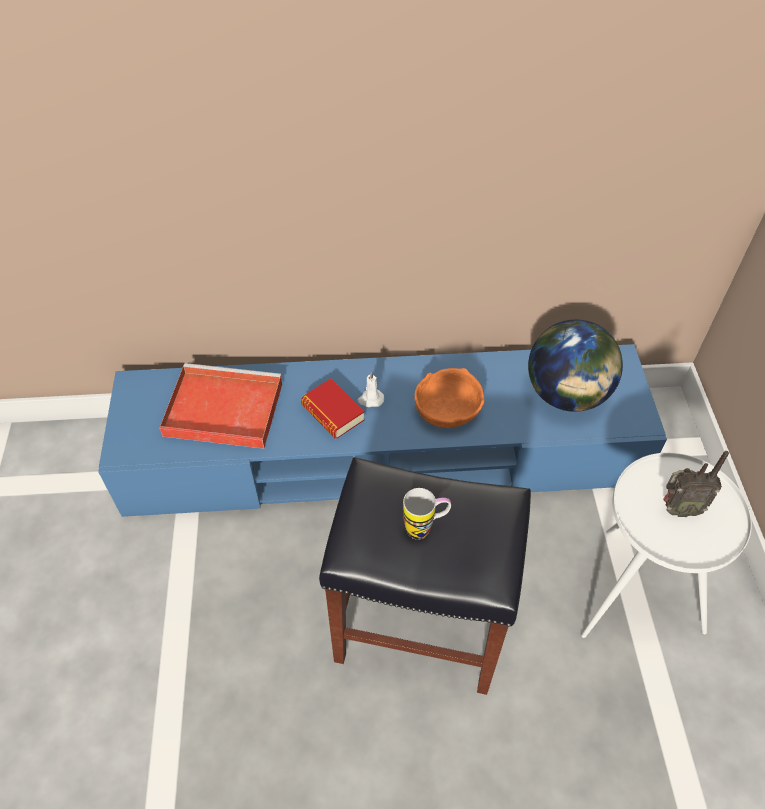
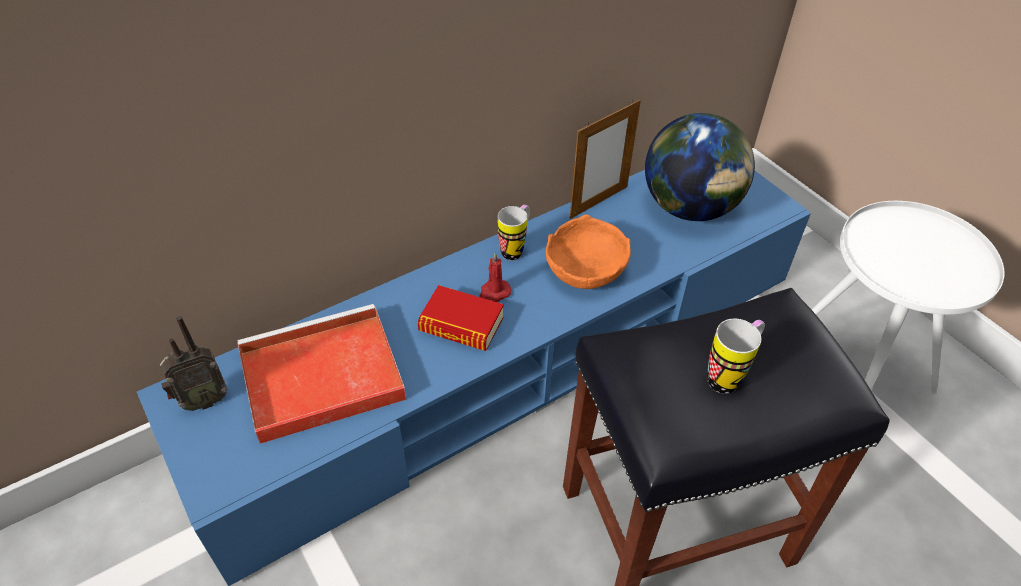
camera: 30 degrees left, 5 degrees down
(370, 399) = (494, 293): white candle -> red candle
(408, 373) = (515, 249): none -> mug
(497, 361) = (598, 202): none -> picture frame
(678, 508) = (915, 254): radio -> radio (202, 400)

